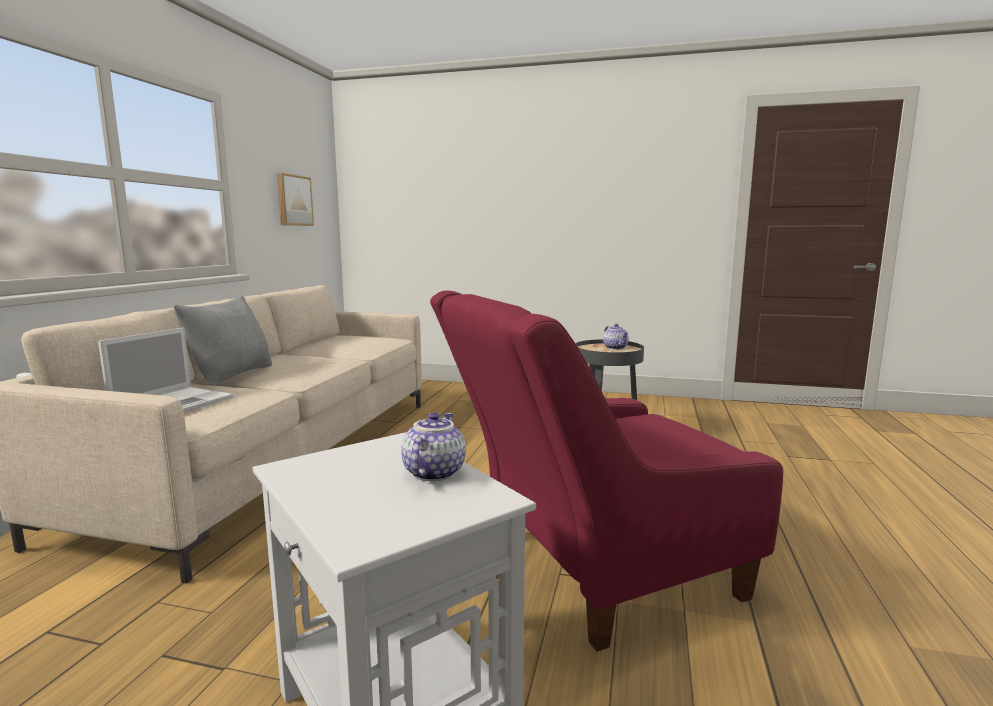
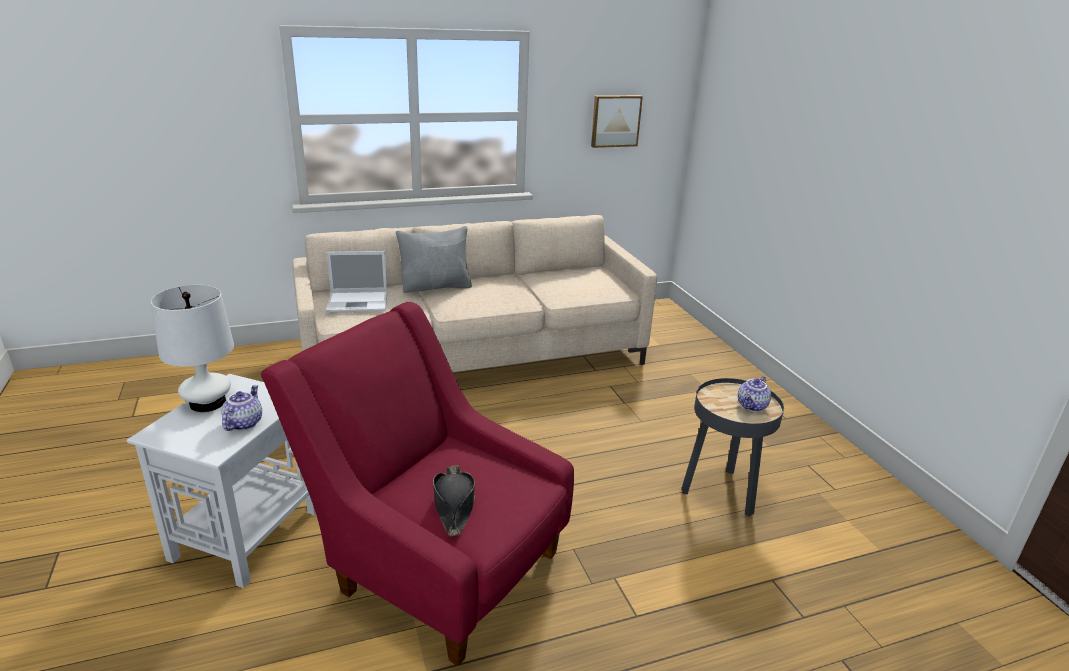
camera: 55 degrees right, 15 degrees up
(325, 489) = (207, 403): none -> white table lamp
(432, 472) = (243, 423): teapot -> teapot turned 60 degrees counterclockwise
(658, 447) = (454, 505): none -> black hat

